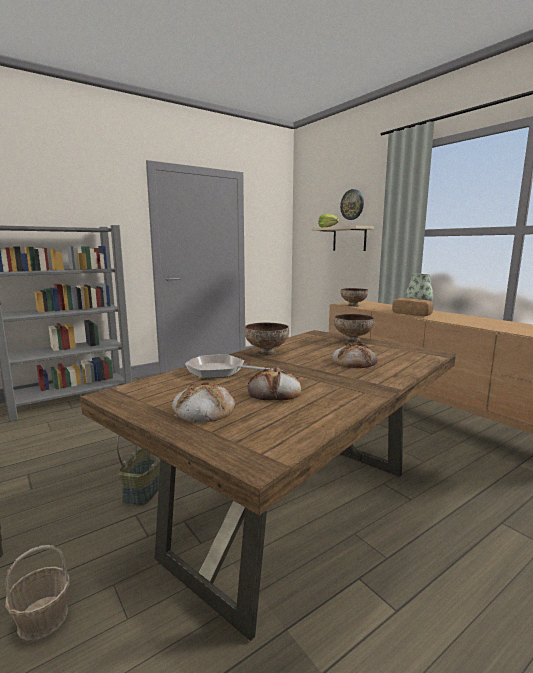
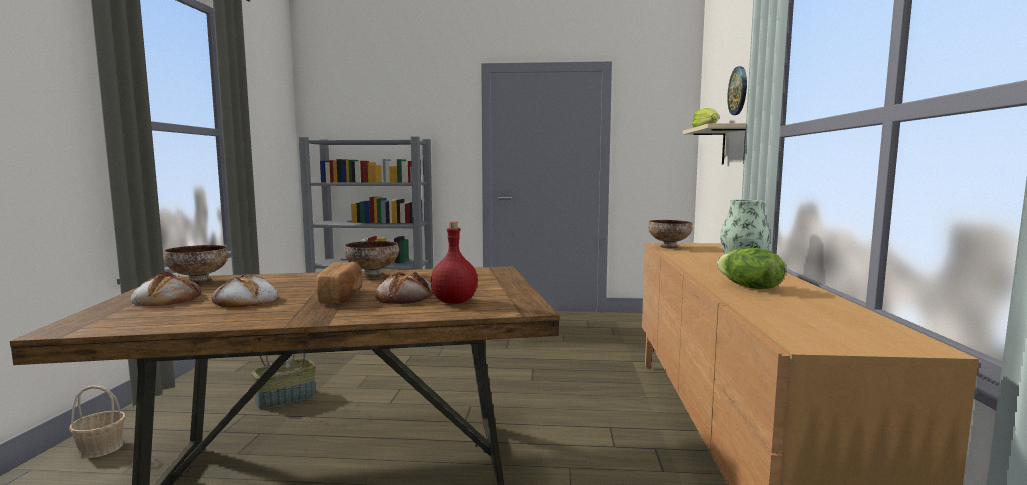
camera: 40 degrees right, 5 degrees down
(219, 371) = (281, 280): frying pan -> none
(352, 340) = (500, 281): bowl -> bowl (198, 282)
(390, 357) = (455, 302): none -> red bottle
(412, 314) = (702, 265): bread -> bread (343, 296)
(473, 322) = (749, 287): none -> lettuce

